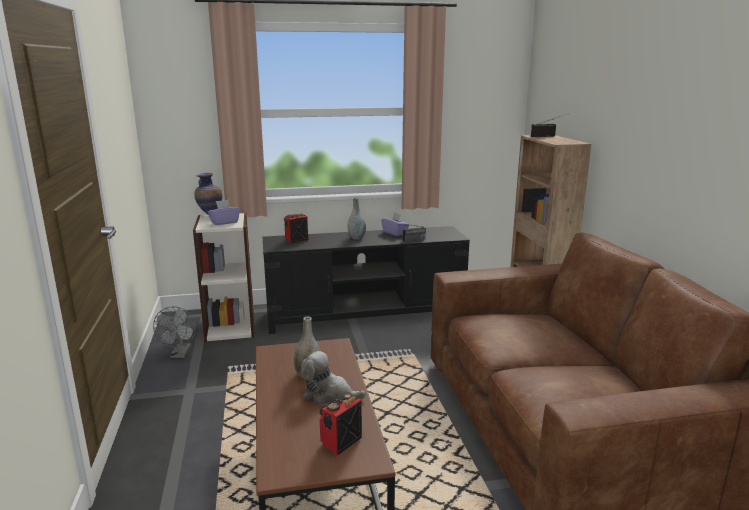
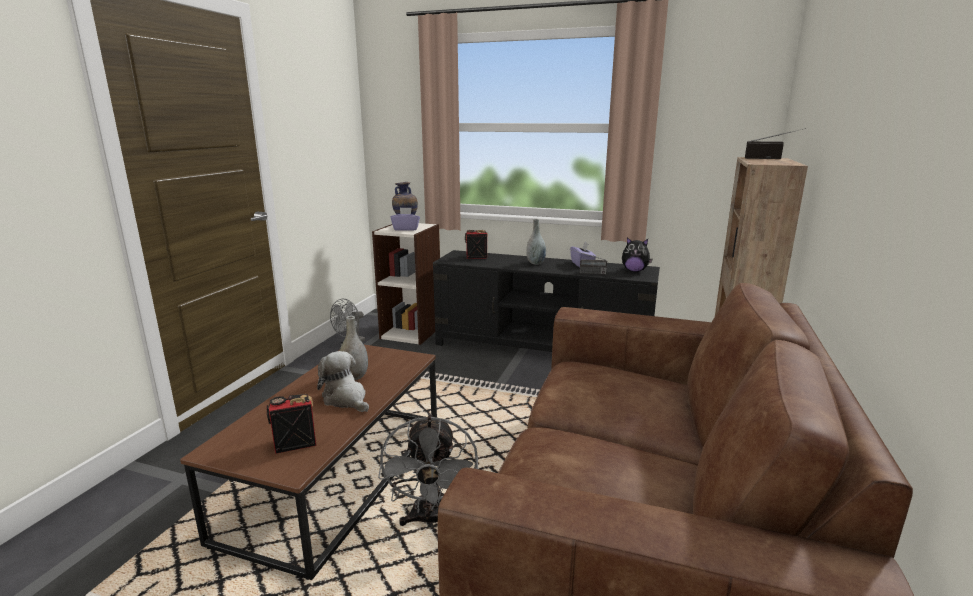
camera: 30 degrees right, 0 degrees up
(430, 474) = (432, 520): none -> grey fan
(441, 232) = (634, 271): none -> plush toy

